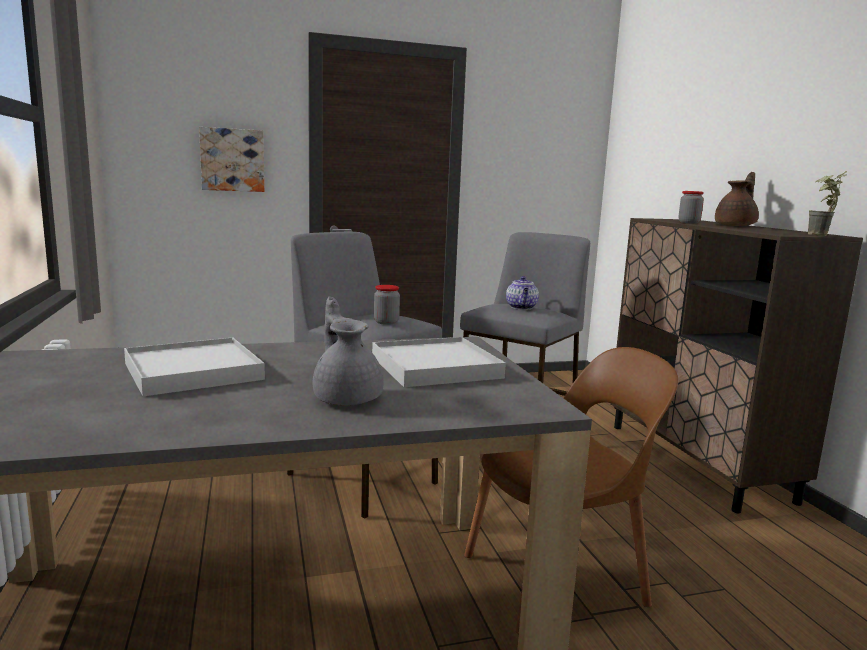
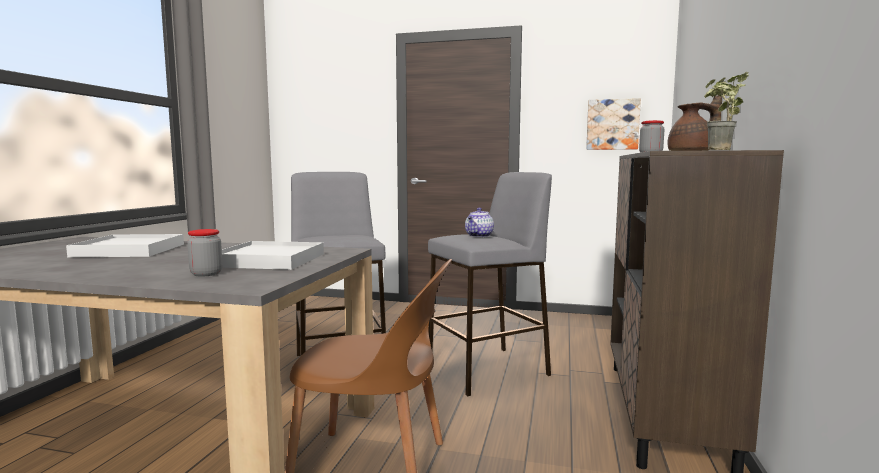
camera: 30 degrees right, 5 degrees down
(232, 160) = (345, 131): picture -> picture (612, 124)
(347, 397) = (157, 268): grey teapot -> none
(386, 322) = (335, 238): jar -> jar (206, 274)

